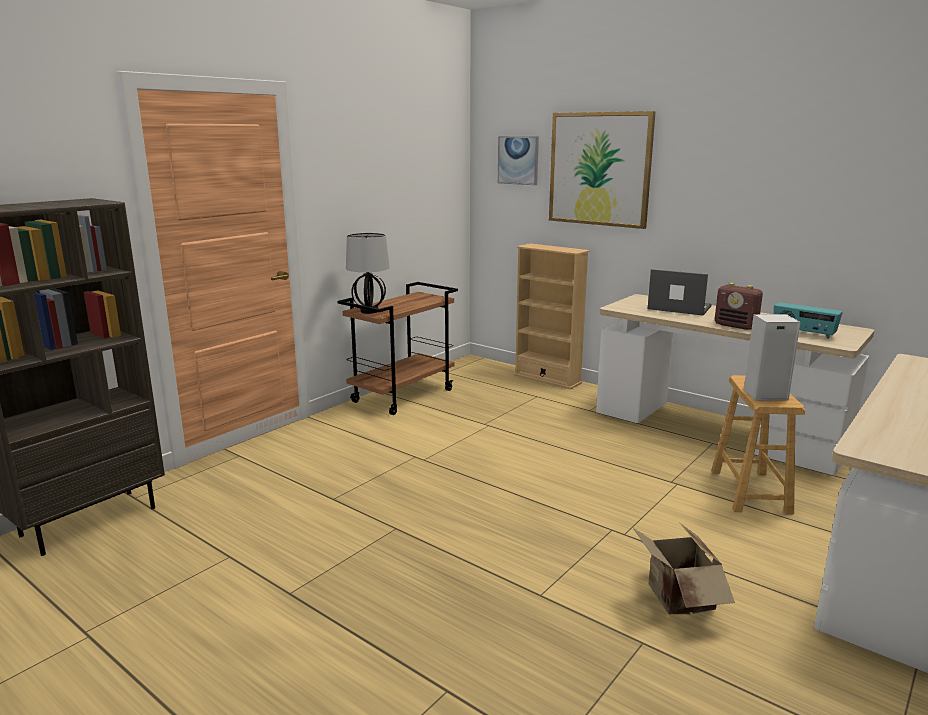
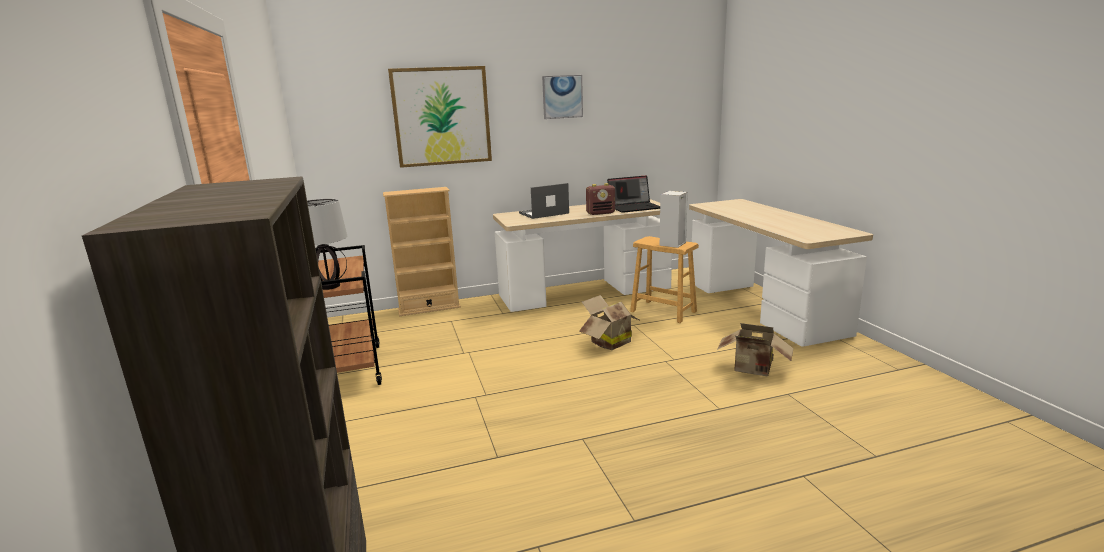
camera: 55 degrees left, 0 degrees up
(518, 160) = (352, 115): picture -> picture (562, 97)
(607, 482) = (608, 342): none -> cardboard box
(803, 333) = (634, 207): radio -> laptop

